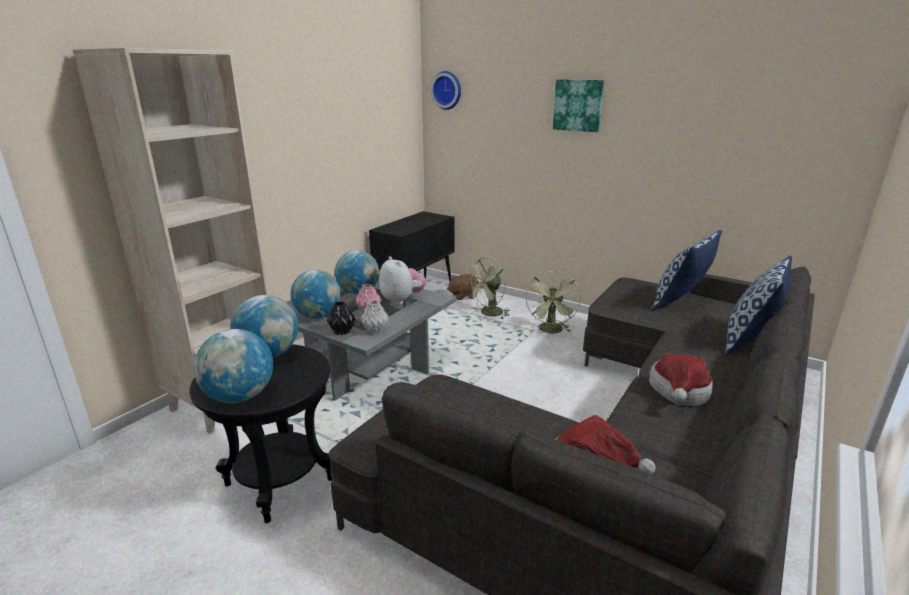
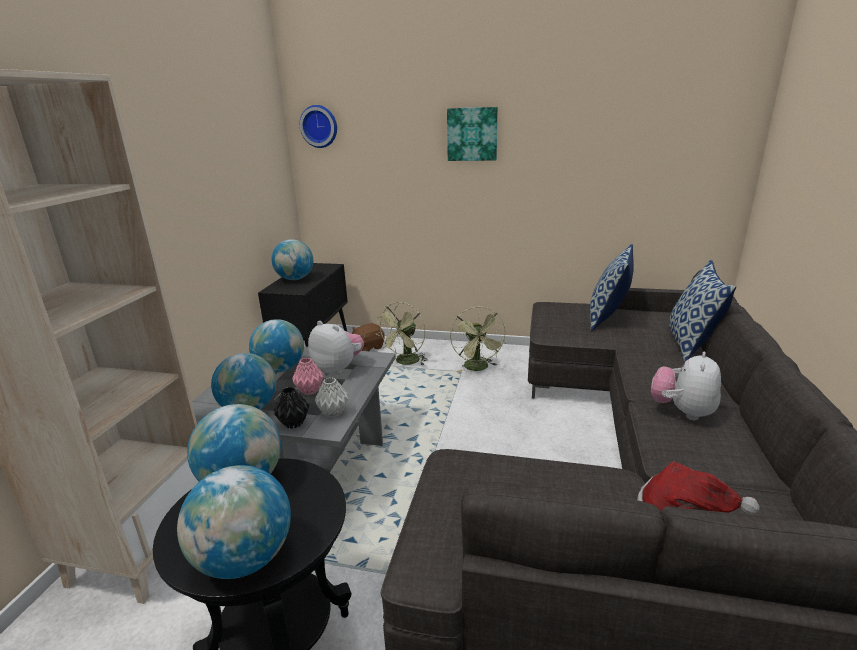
camera: 20 degrees left, 0 degrees up
(405, 223) = (295, 279): none -> globe
(678, 393) = (682, 412): hat -> plush toy

